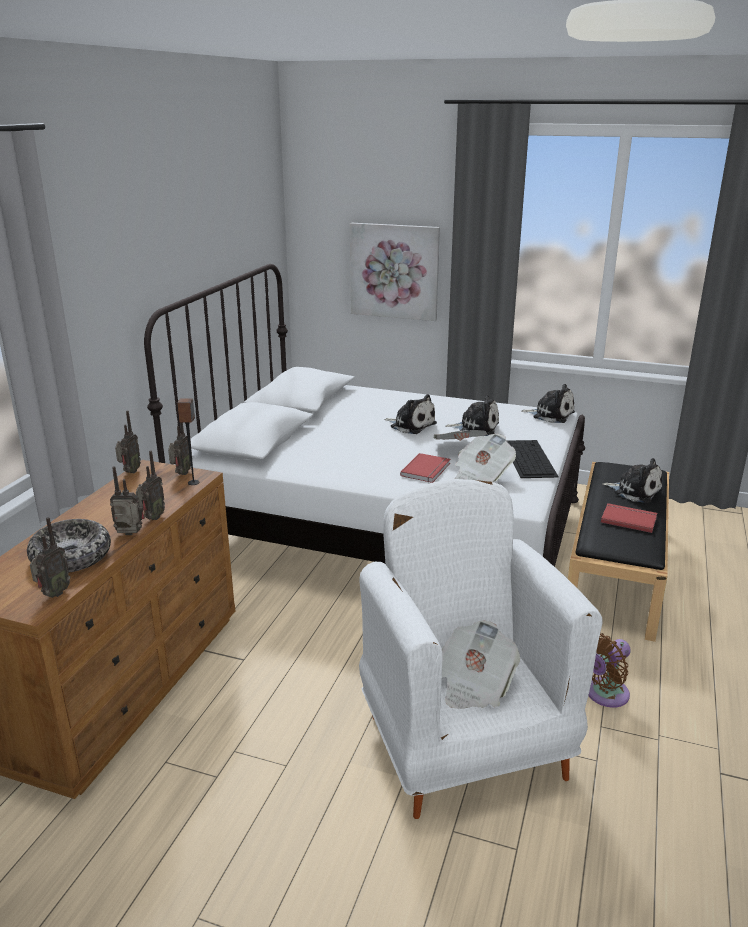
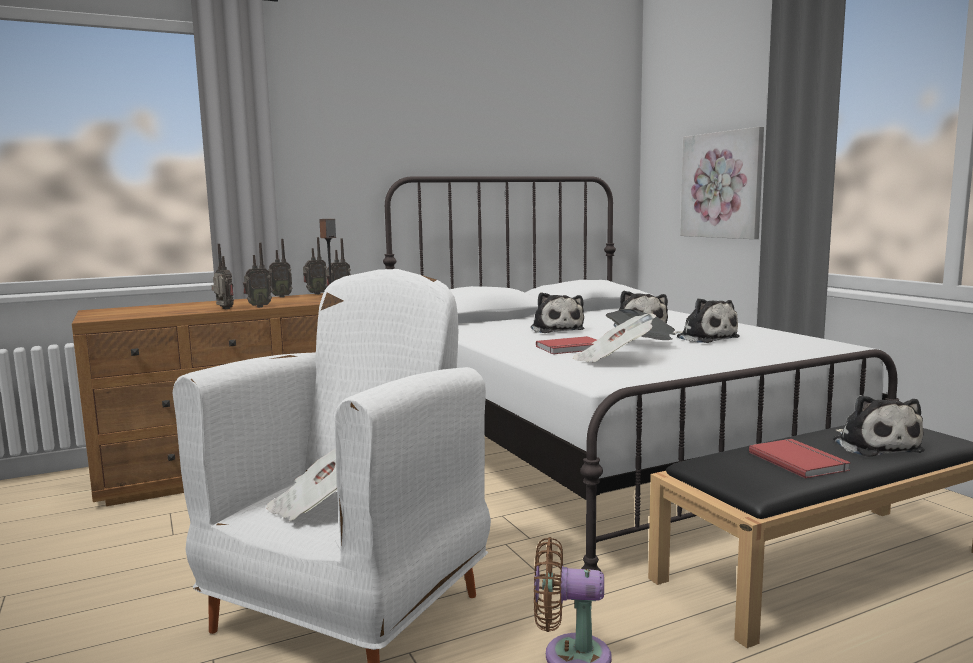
camera: 45 degrees right, 15 degrees down
(53, 594) = (117, 317): radio -> radio (280, 297)
(71, 556) = (173, 310): bowl -> none
(528, 458) = (702, 359): keyboard -> none
(550, 415) = (830, 344): plush toy -> plush toy (556, 329)

